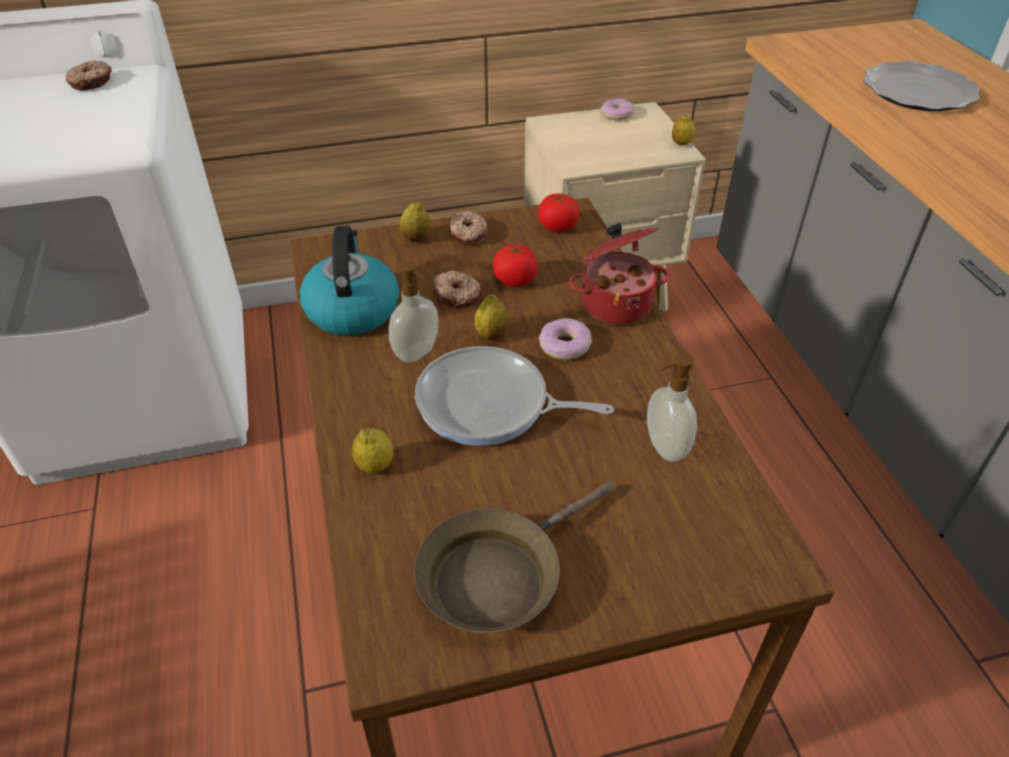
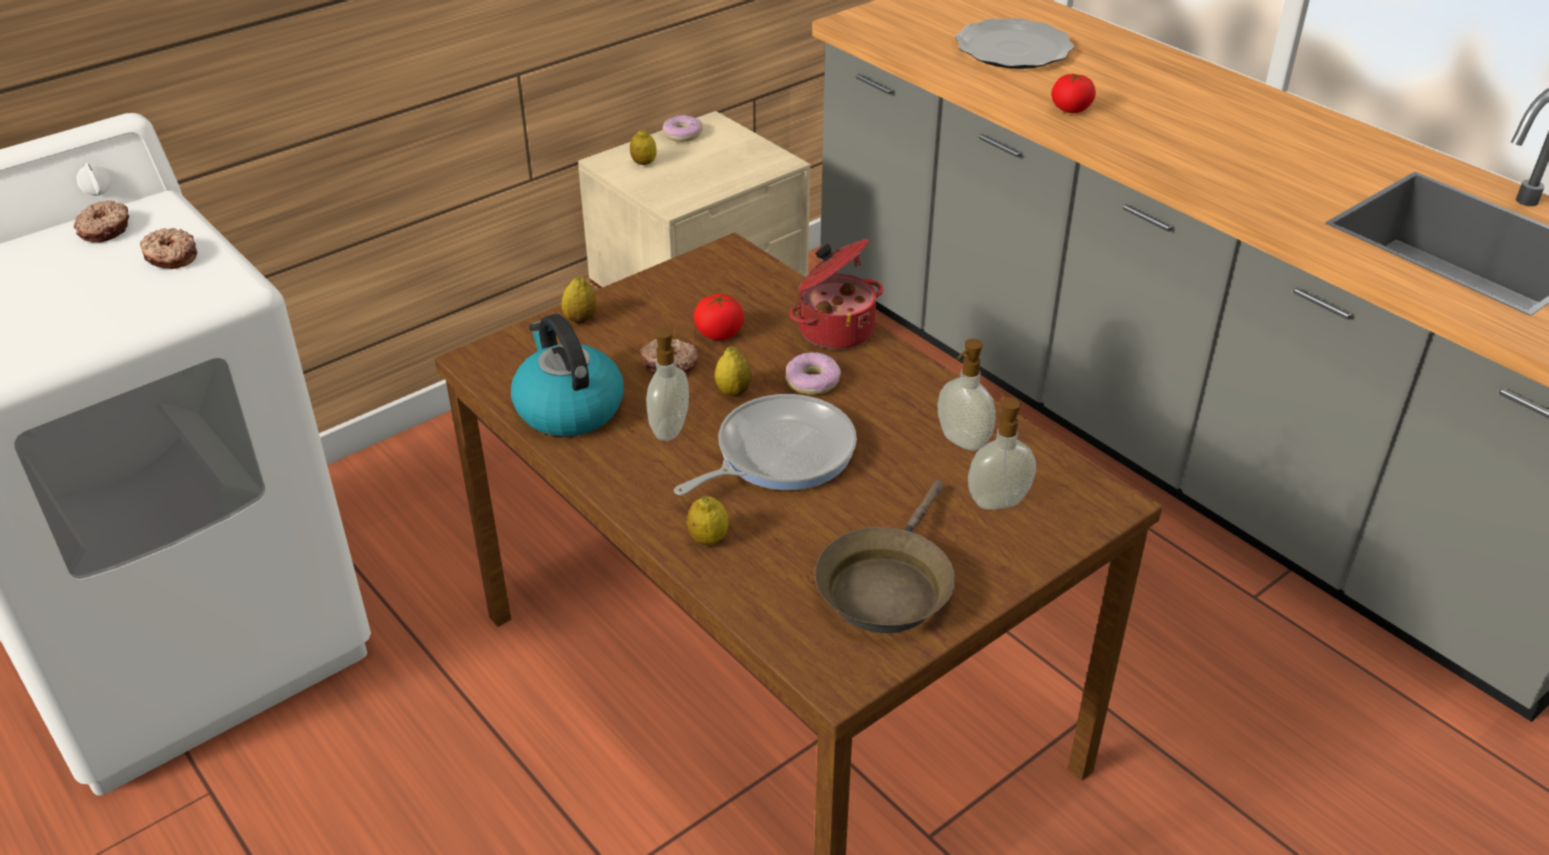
camera: 25 degrees left, 5 degrees down
(467, 234) = (634, 301): donut -> donut (171, 257)
(489, 405) = (778, 454): frying pan -> frying pan turned 150 degrees clockwise
(558, 227) = (725, 270): tomato -> tomato (1071, 109)
(661, 522) = (997, 500): none -> soap dispenser
(681, 143) = (774, 152): lemon -> lemon (644, 163)

